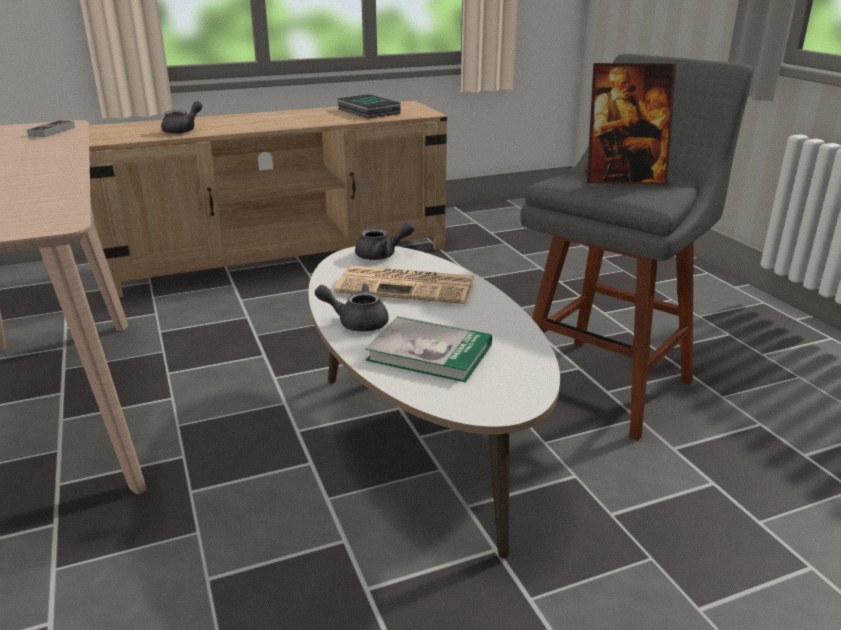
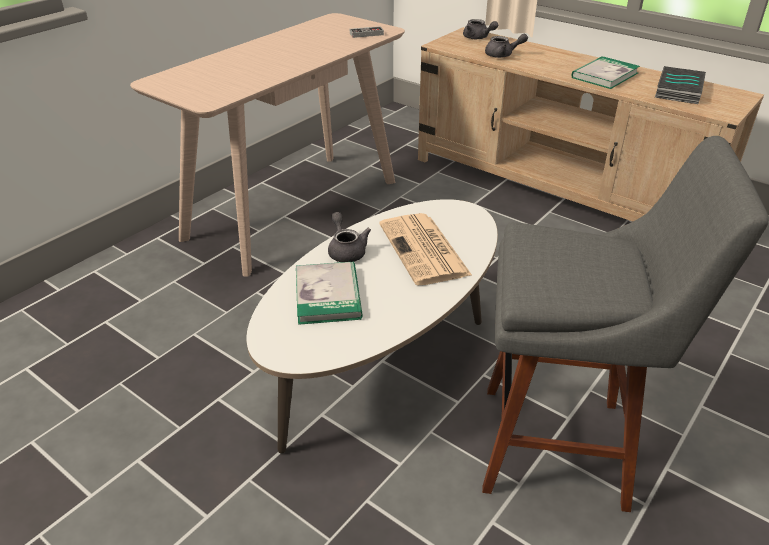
camera: 60 degrees right, 10 degrees up
(300, 118) = (605, 75): none -> book
(382, 255) = (467, 219): grey teapot -> grey teapot (478, 38)
(623, 179) = (569, 263): picture frame -> none

